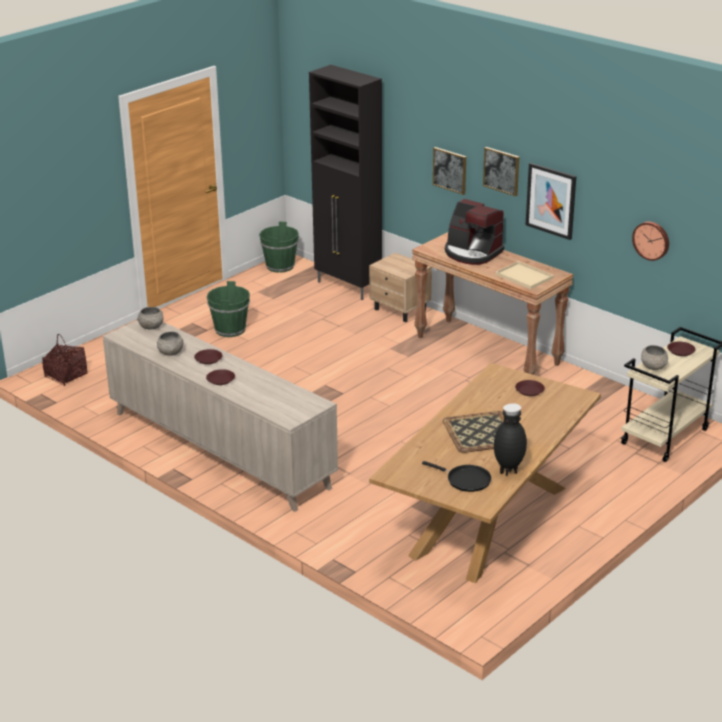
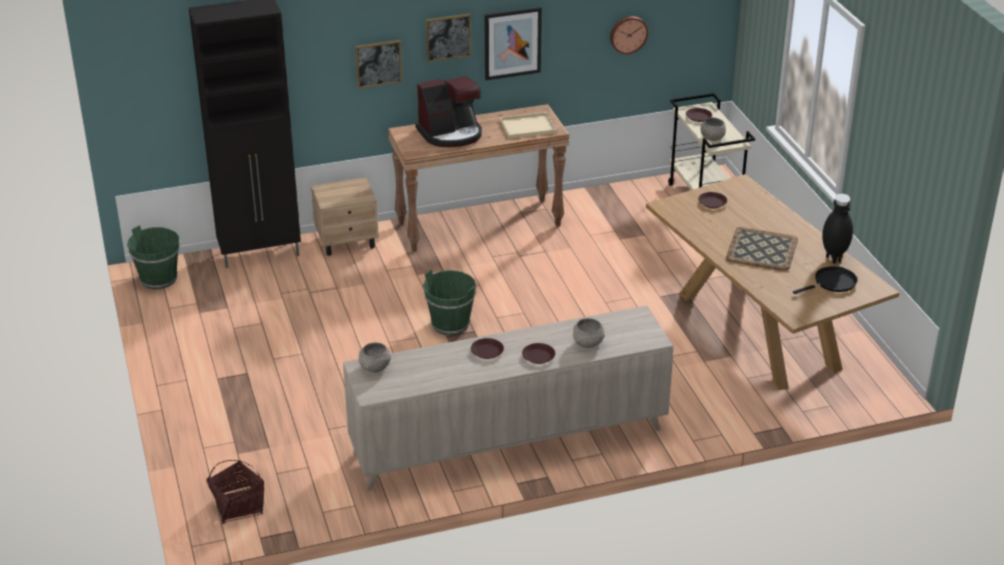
camera: 60 degrees left, 5 degrees up
(171, 353) = (449, 371): grey bowl -> grey bowl (588, 343)
(230, 330) = (265, 357): green bucket -> green bucket (450, 324)

